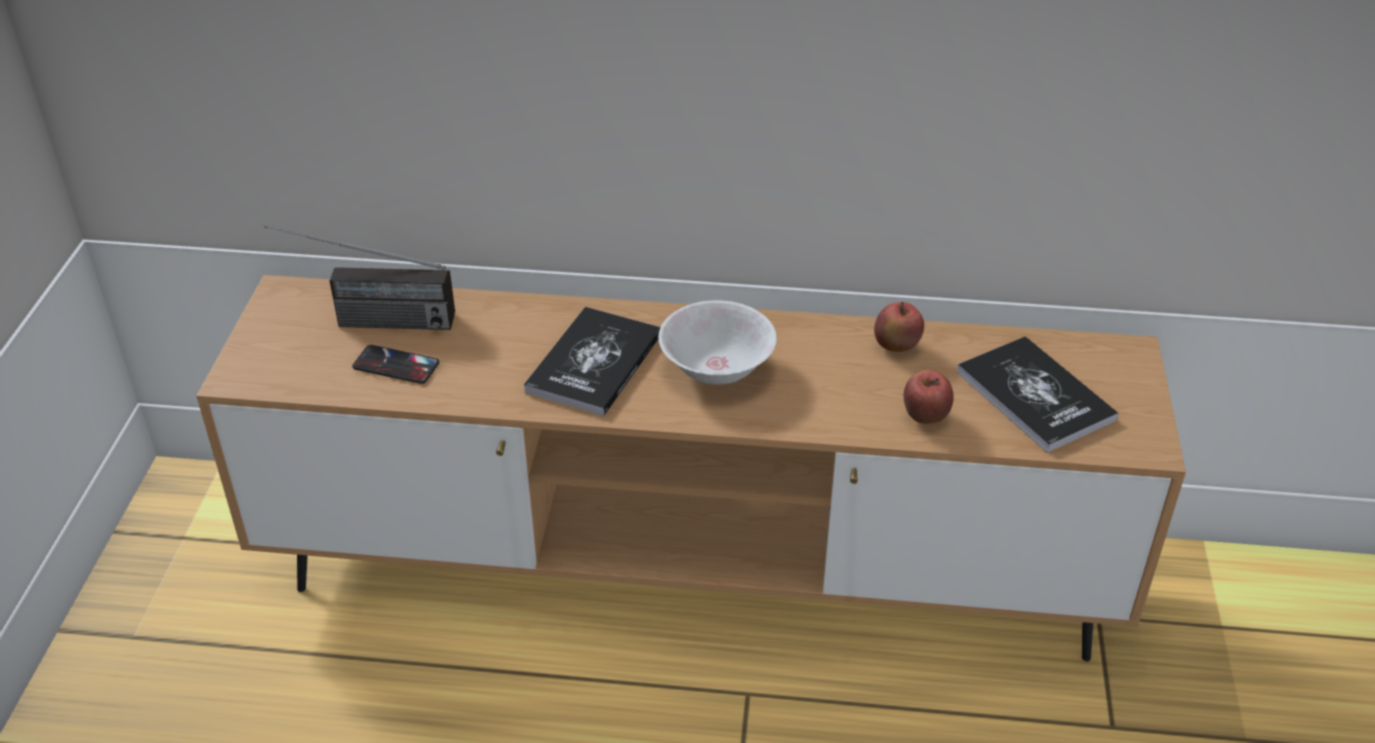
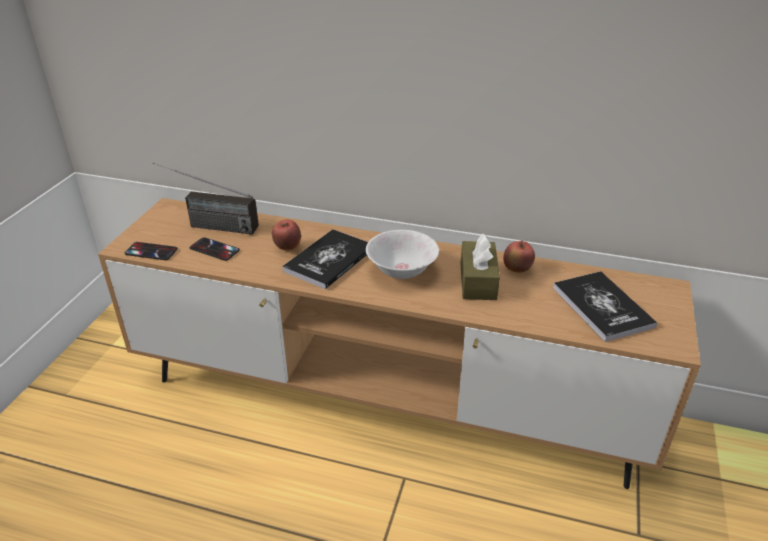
camera: 10 degrees right, 5 degrees down
(288, 381) = (151, 251): none -> phone
(840, 373) = (478, 281): none -> brown tissue box
(925, 417) = (527, 312): apple -> apple (287, 247)

